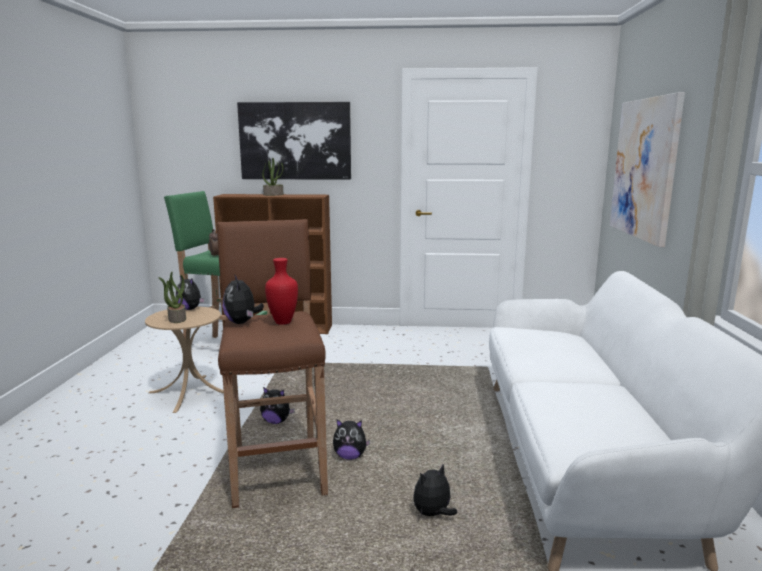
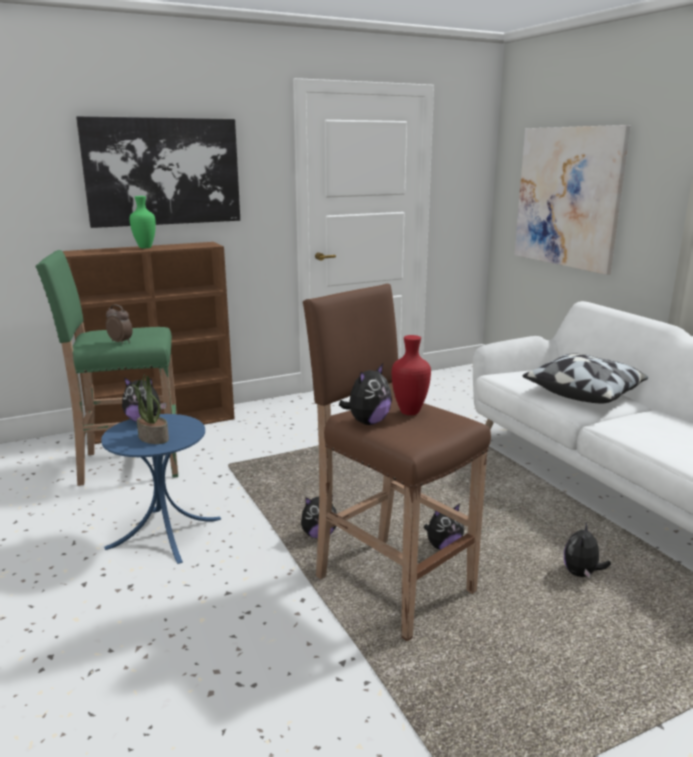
camera: 30 degrees left, 5 degrees up
(190, 393) = (164, 533): beige side table -> blue side table
(242, 322) = (367, 422): plush toy -> plush toy turned 90 degrees counterclockwise
(273, 195) = (145, 247): potted plant -> green vase
(562, 356) = (585, 393): none -> pillow

